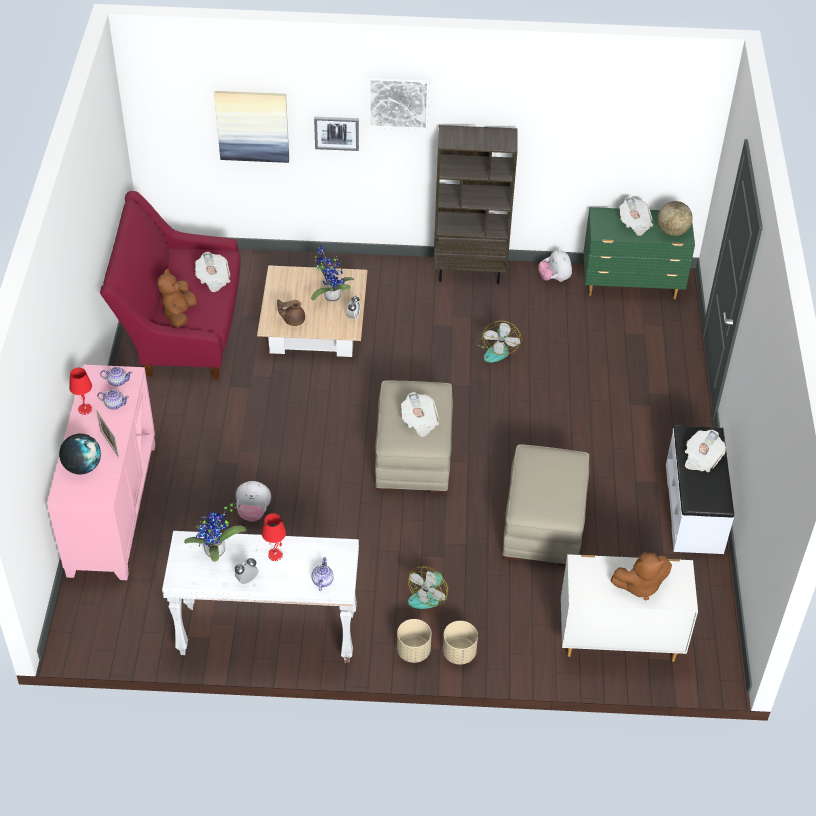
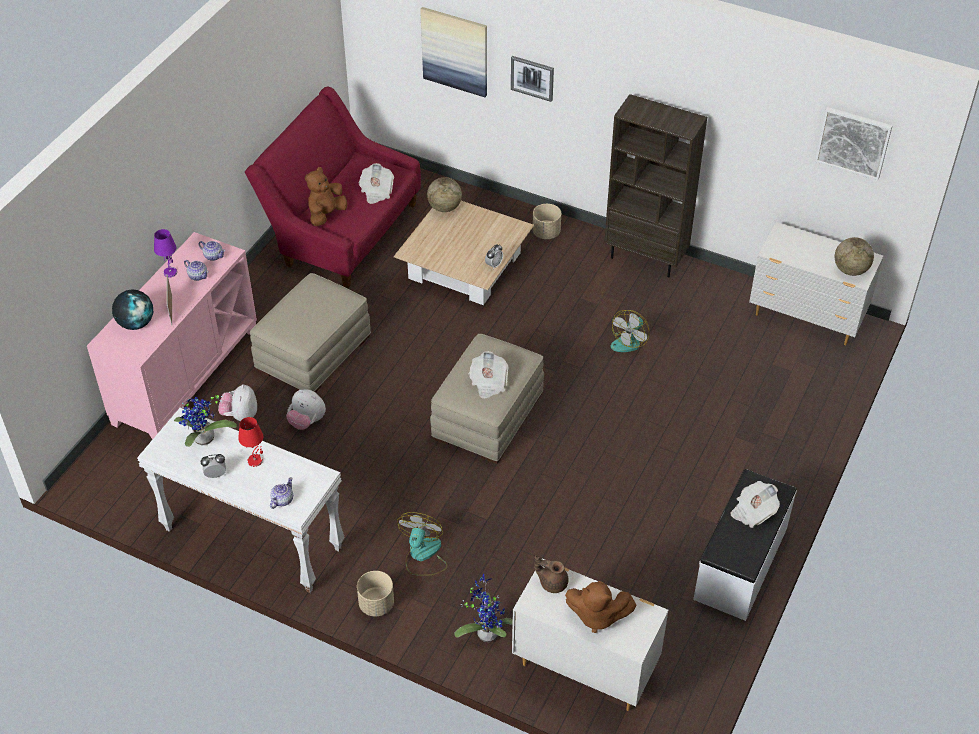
camera: 25 degrees right, 0 degrees up
(85, 409) = (170, 272): red table lamp -> purple table lamp
(277, 277) = (444, 207): none -> globe
(293, 320) = (435, 252): brown teapot -> brown teapot (552, 582)
(330, 295) = (484, 239): potted plant -> potted plant (486, 632)
(398, 102) = (593, 60): picture -> picture (853, 142)
(429, 594) = (423, 555): fan -> fan turned 135 degrees clockwise
(459, 653) = (418, 622): beige planter -> beige planter (546, 233)
(544, 523) = (576, 525): beige ottoman -> beige ottoman (313, 353)
(554, 278) = (729, 288): plush toy -> plush toy (240, 415)
(632, 286) = (807, 318): green dresser -> white dresser
(635, 224) = (814, 251): newspaper -> none

